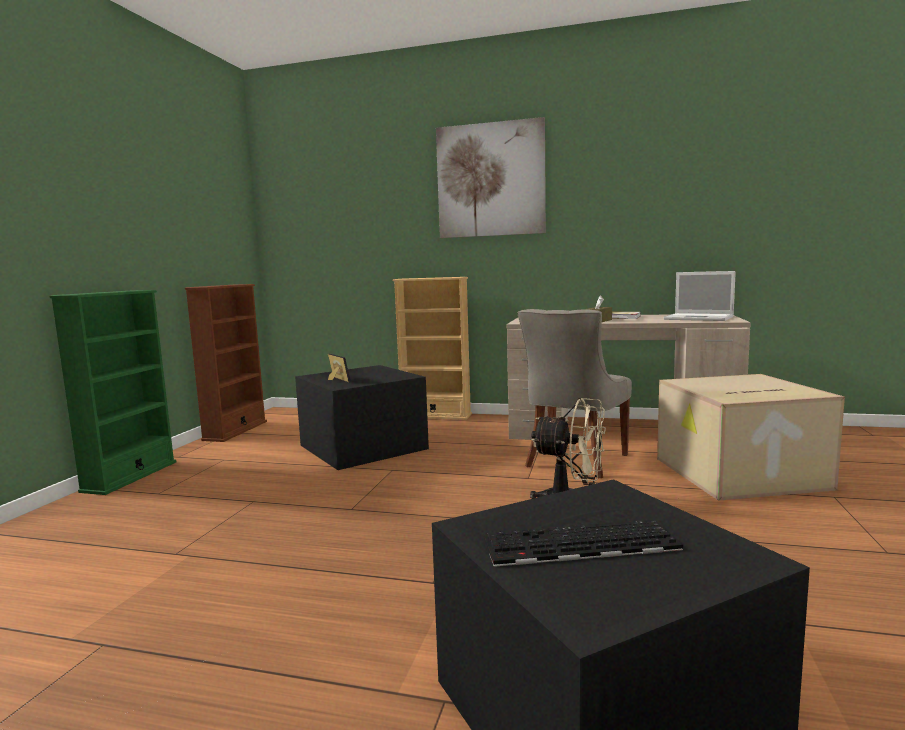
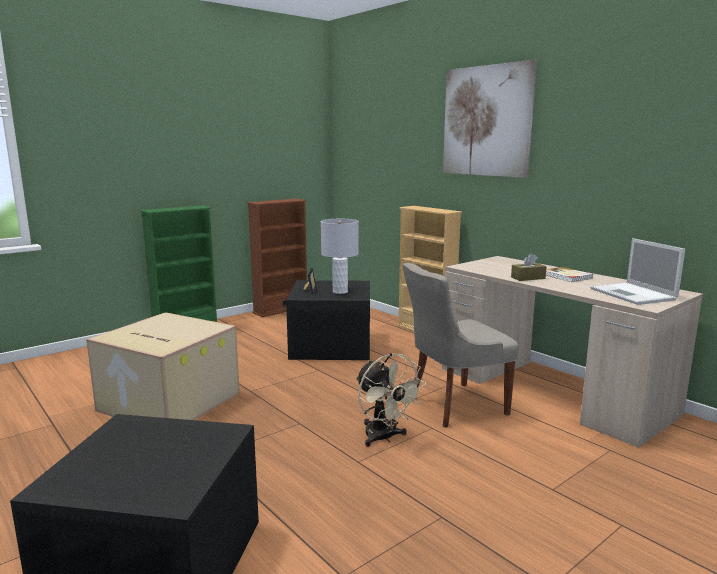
camera: 35 degrees right, 5 degrees up
(374, 376) = (339, 292): none -> grey table lamp
(578, 545) = (133, 454): keyboard -> none
(738, 474) = (574, 468): cardboard box -> cardboard box (167, 402)

